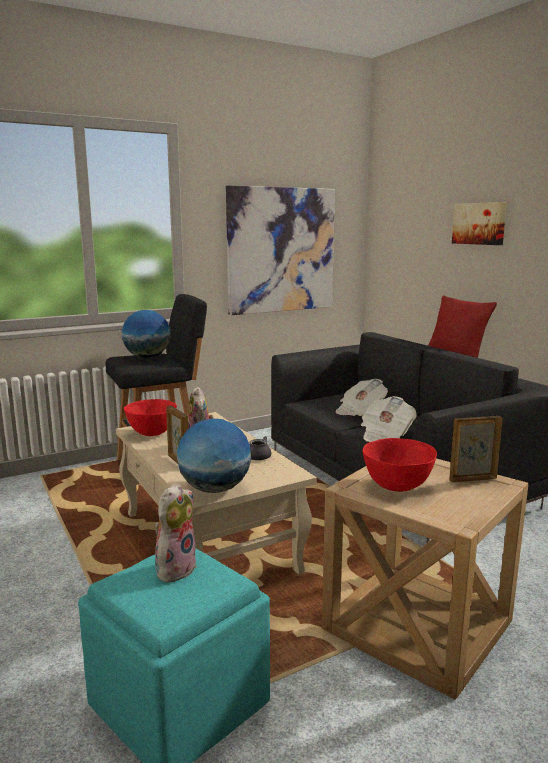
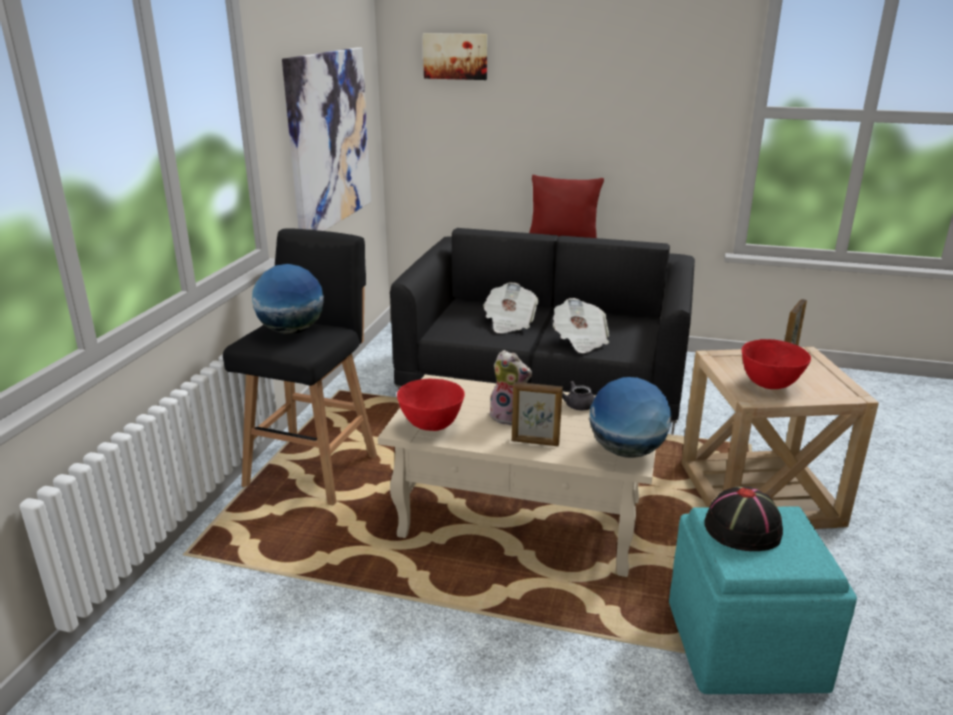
camera: 45 degrees left, 10 degrees up
(175, 568) = (743, 528): plush toy -> black hat
(479, 223) = (564, 93): picture -> picture (455, 56)

